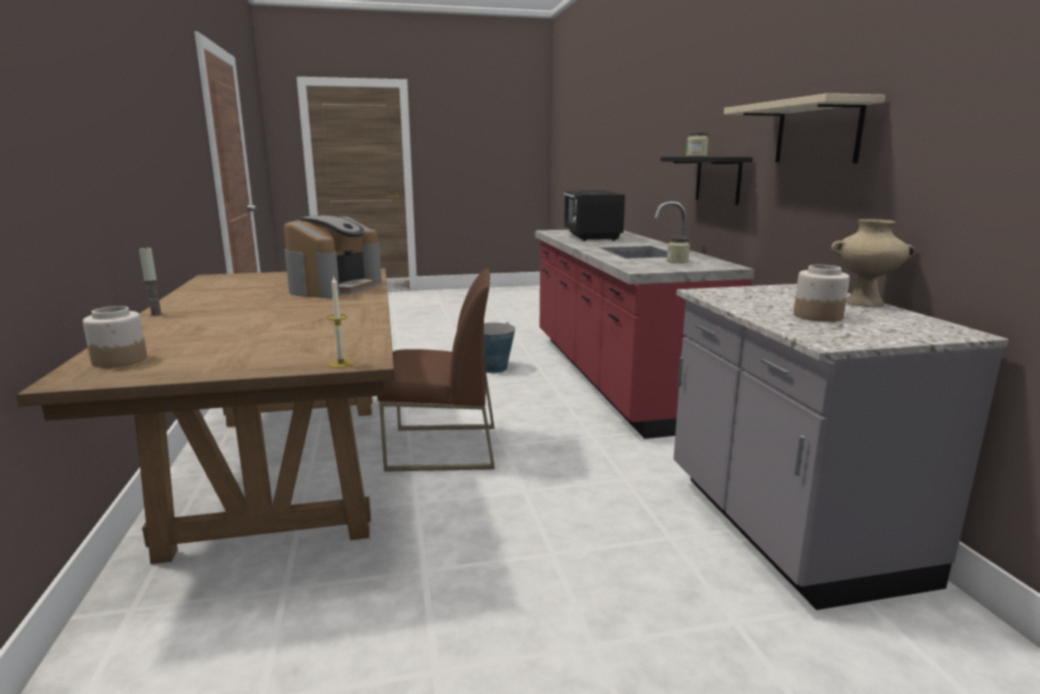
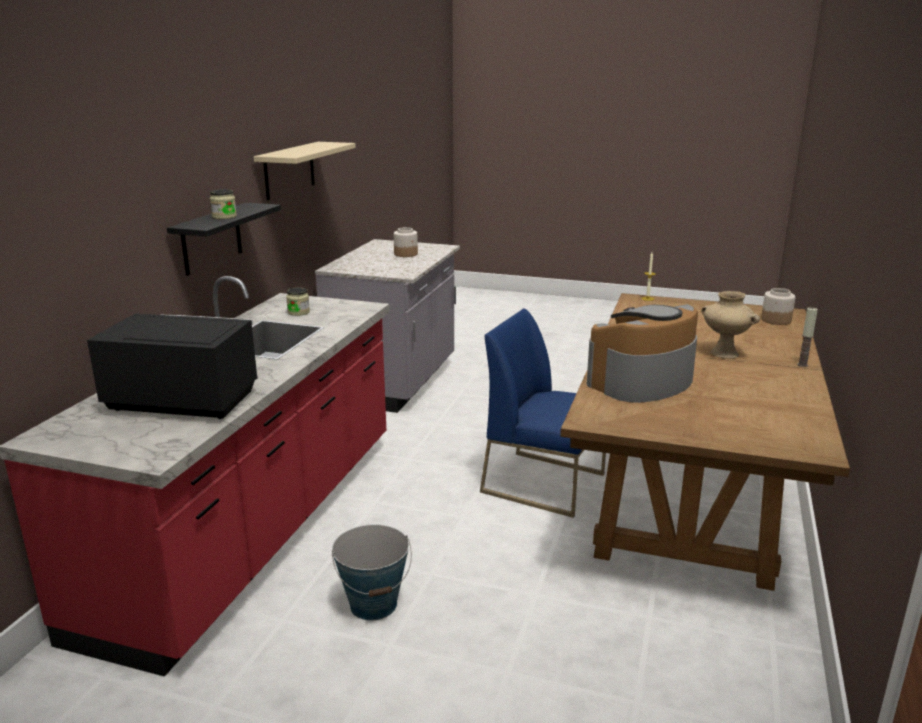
camera: 150 degrees left, 5 degrees up
(442, 448) = (544, 483): brown chair -> blue chair
(591, 237) = (181, 401): black microwave -> black microwave turned 105 degrees counterclockwise
(864, 303) = (354, 256): beige vase -> beige vase (723, 354)

